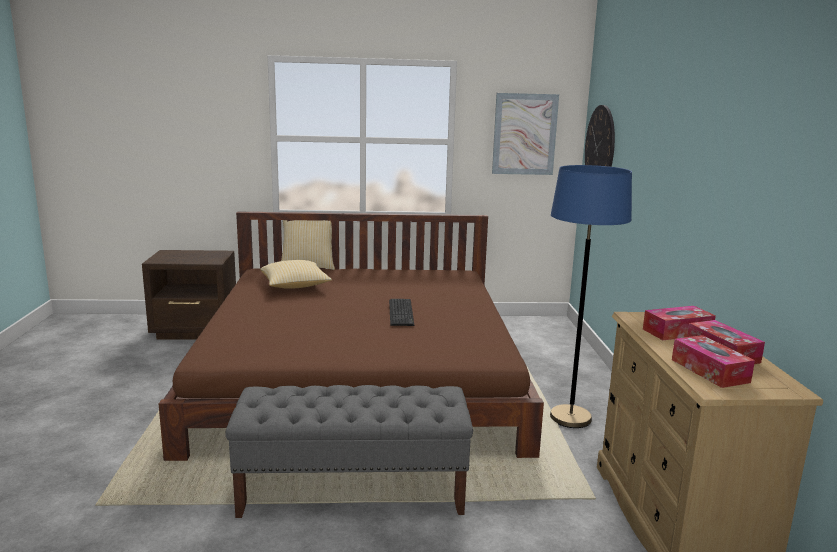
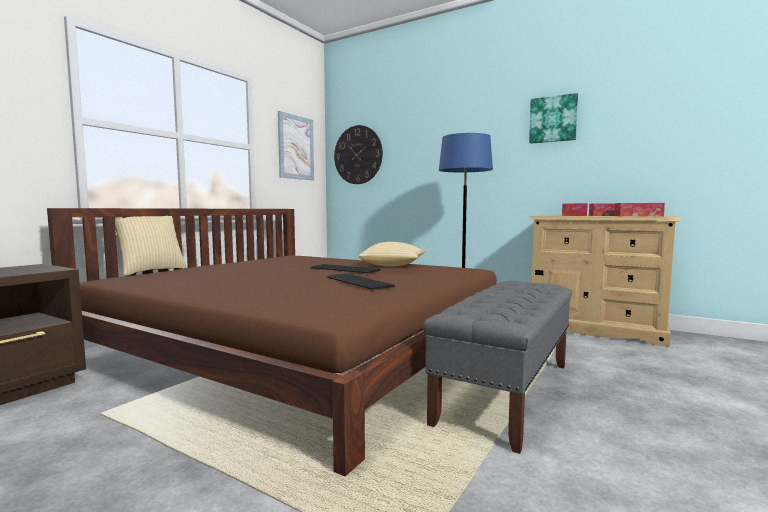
camera: 55 degrees left, 10 degrees down
(295, 286) = (196, 278): pillow -> pillow (393, 266)
(338, 333) = (359, 281): none -> keyboard
(741, 152) = (553, 119): none -> picture

